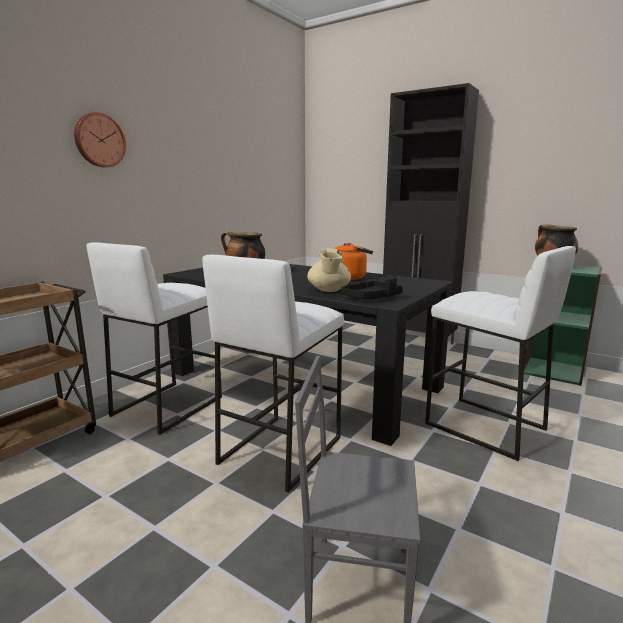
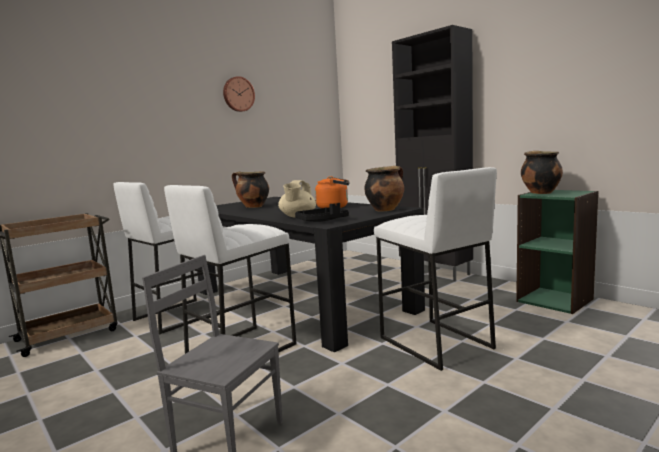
camera: 15 degrees right, 5 degrees down
(99, 140) = (135, 105): wall clock -> wall clock (238, 94)
(417, 283) = (385, 209): none -> cooking pot

